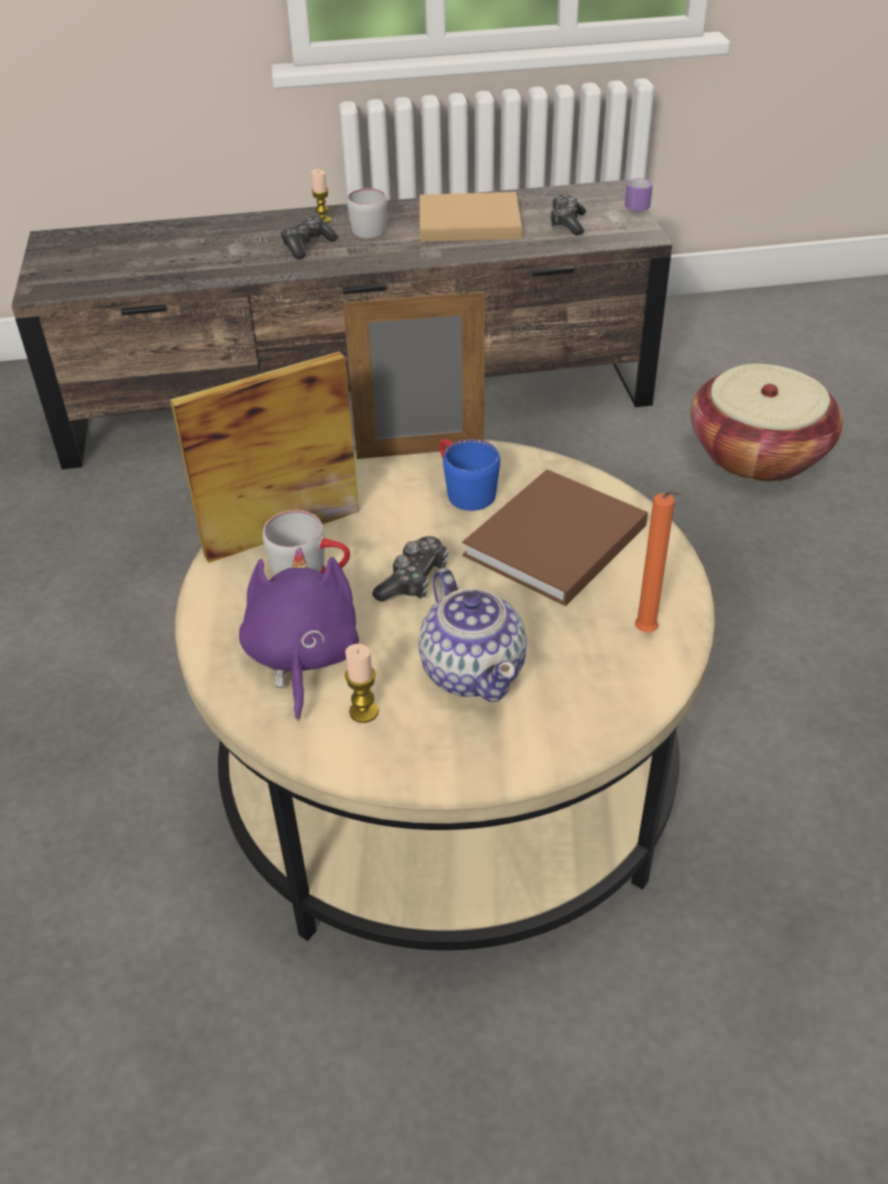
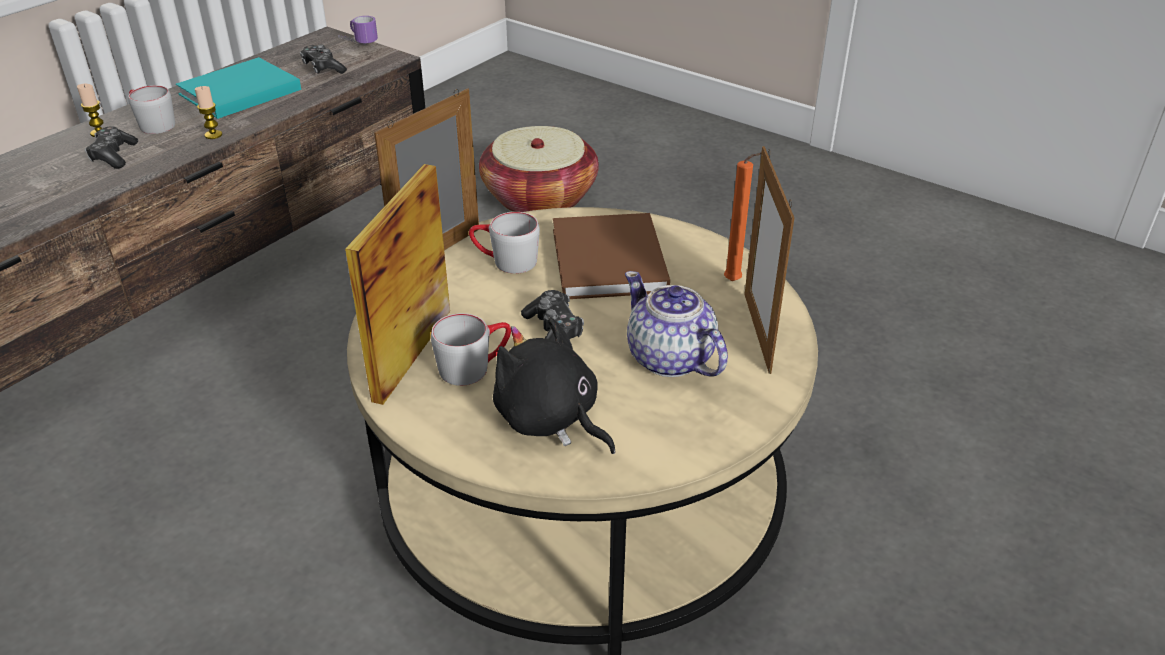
camera: 45 degrees left, 5 degrees down
(302, 657) = (550, 419): purple plush toy -> black plush toy
(364, 711) = (640, 424): candle -> candle (213, 135)
(463, 490) = (505, 261): blue mug -> grey mug
(465, 222) = (237, 93): beige book -> turquoise book
(473, 670) = (670, 359): teapot -> teapot turned 150 degrees counterclockwise
(593, 697) = (757, 332): none -> picture frame

